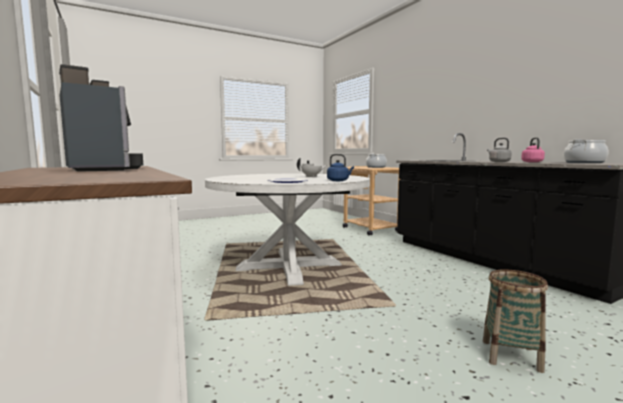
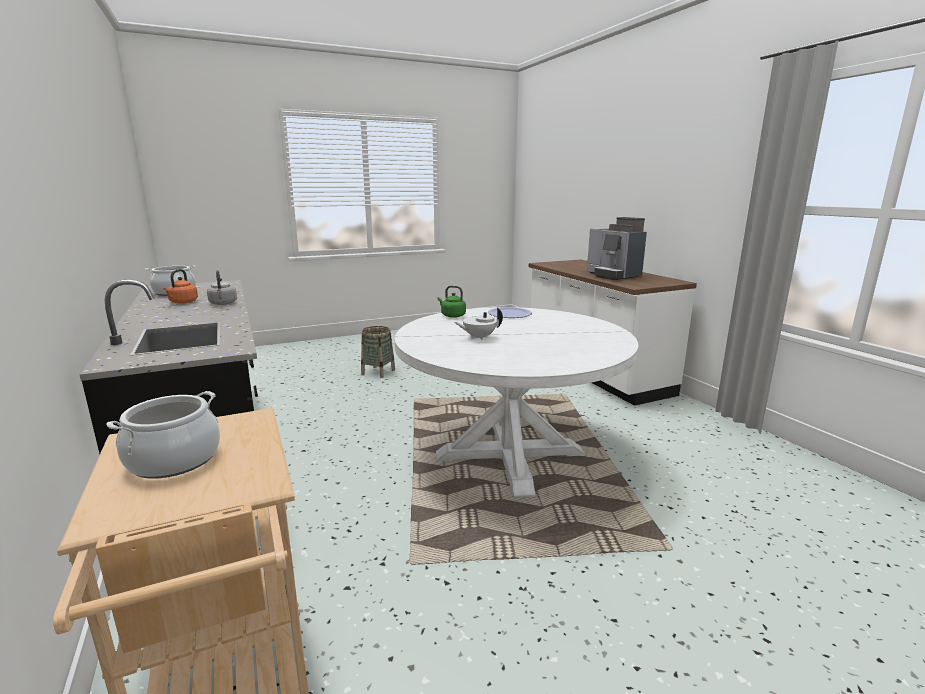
camera: 175 degrees left, 10 degrees up
(339, 181) = (452, 316): blue kettle -> green kettle
(531, 162) = (182, 302): pink kettle -> orange kettle

